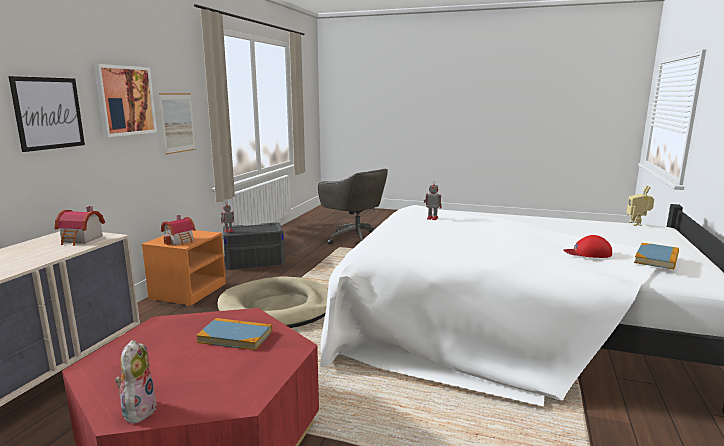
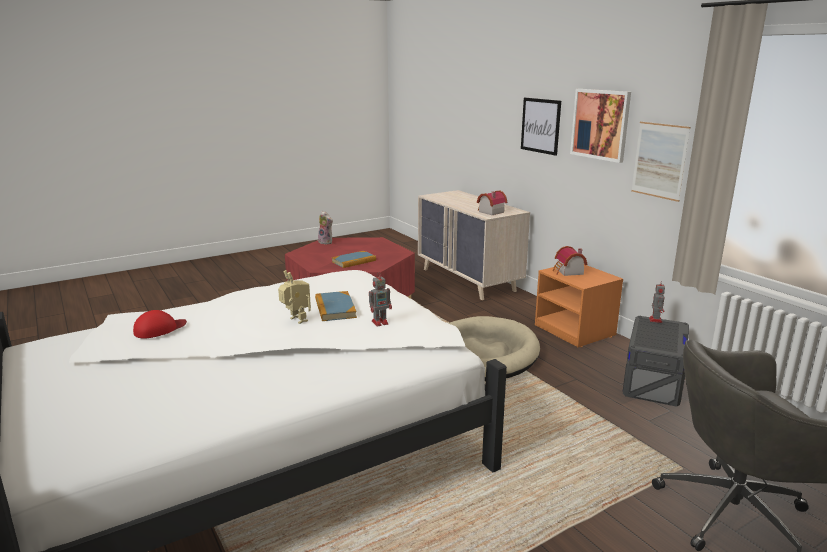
camera: 130 degrees right, 5 degrees up
(637, 224) = (84, 456): toy robot -> toy robot (296, 320)
(656, 258) = (83, 345): book -> book (335, 308)

